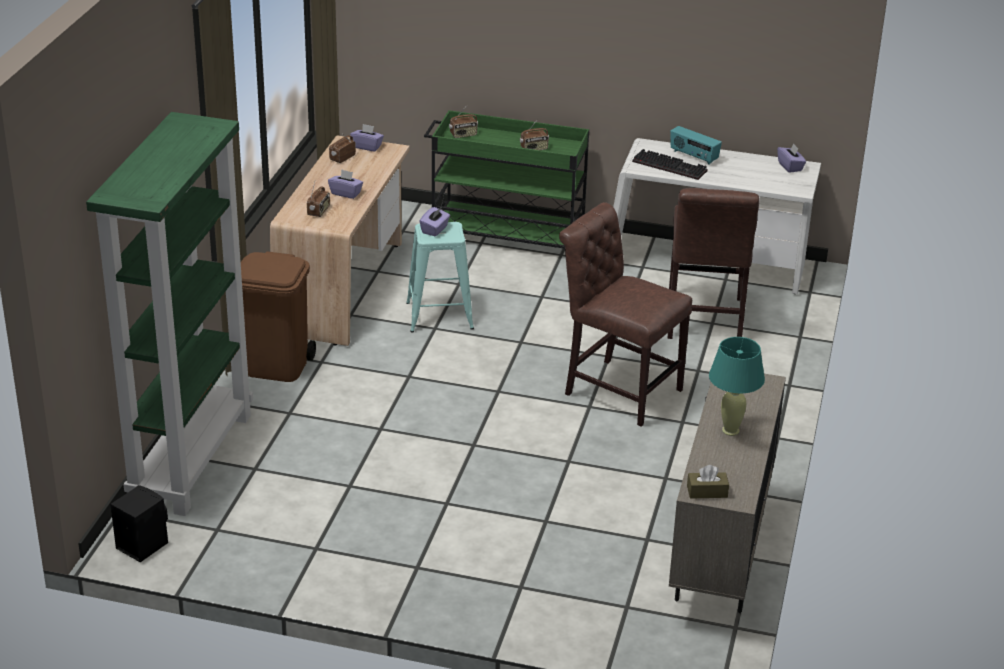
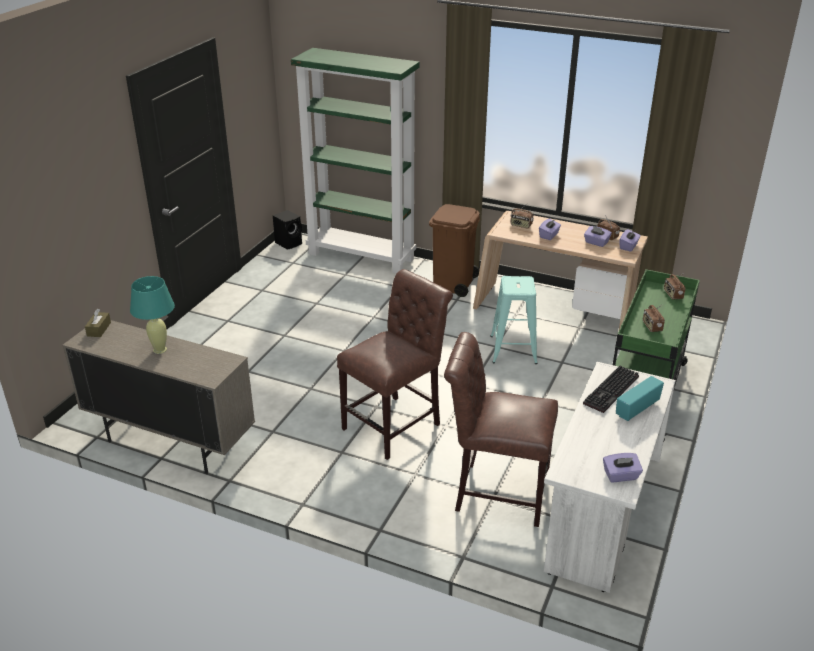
camera: 100 degrees right, 0 degrees up
(435, 230) = (521, 283): purple tissue box -> purple tissue box (596, 243)

